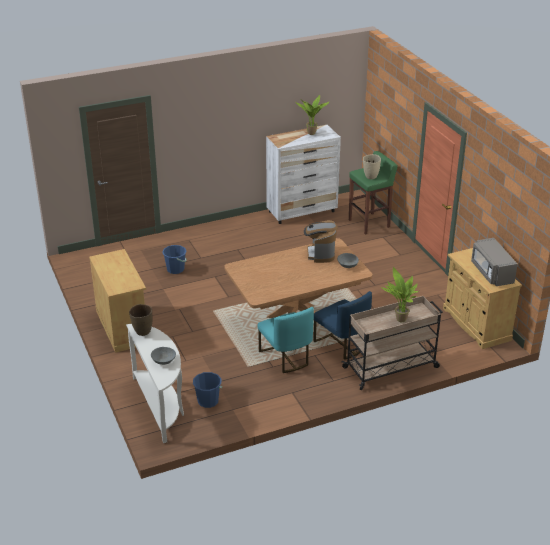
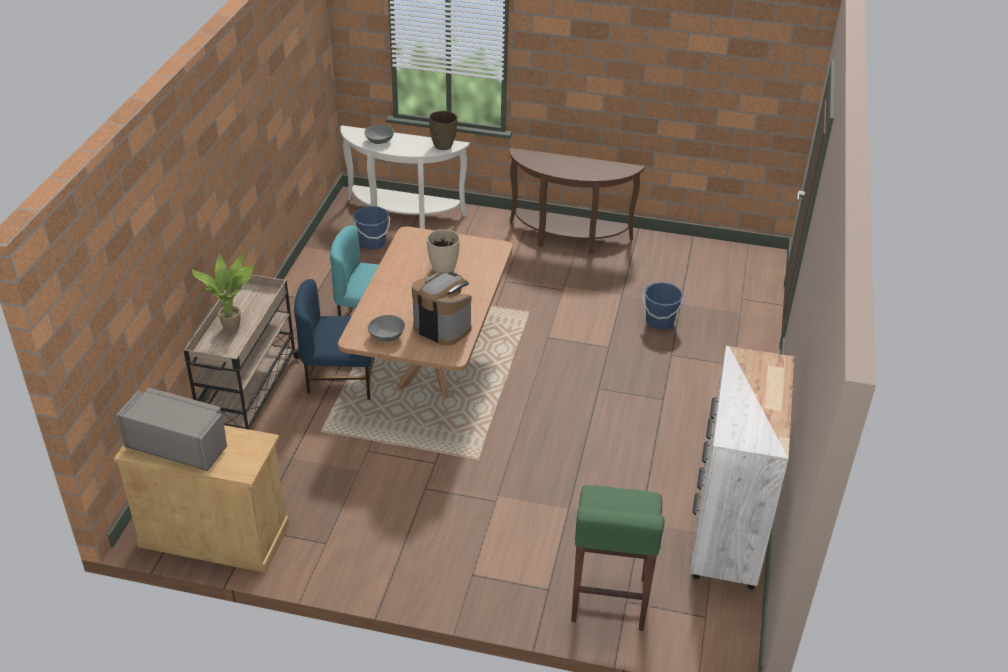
camera: 125 degrees right, 5 degrees up
(122, 327) = (568, 239): beige cabinet -> brown console table
(312, 134) = (755, 414): potted plant -> none
(371, 177) = (610, 505): beige vase -> beige vase (443, 269)

